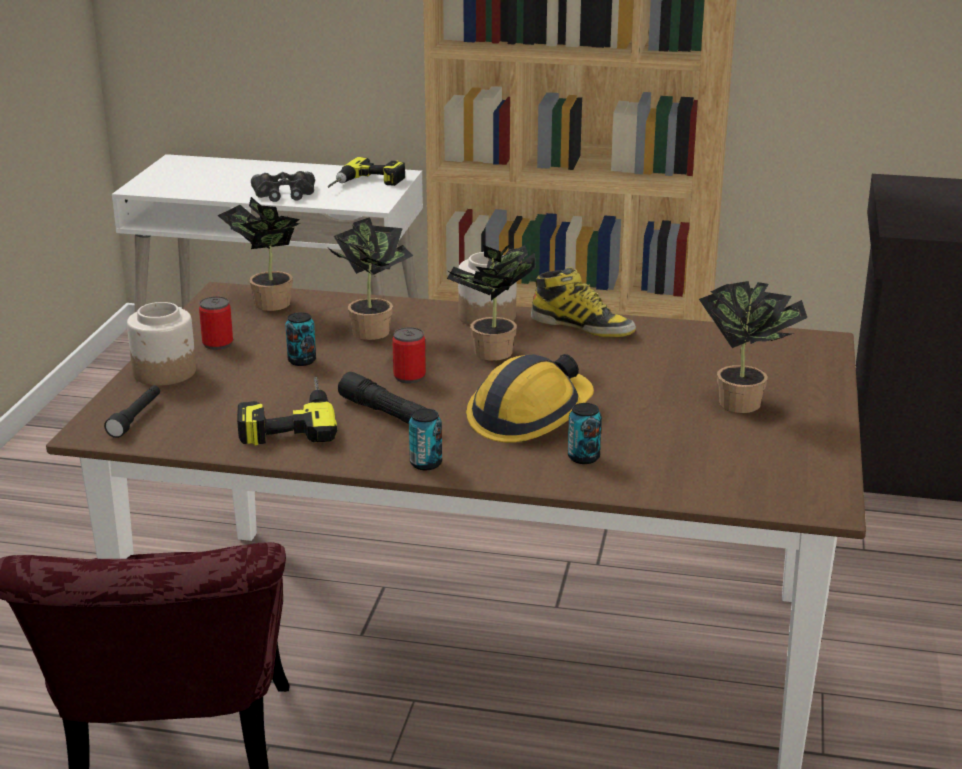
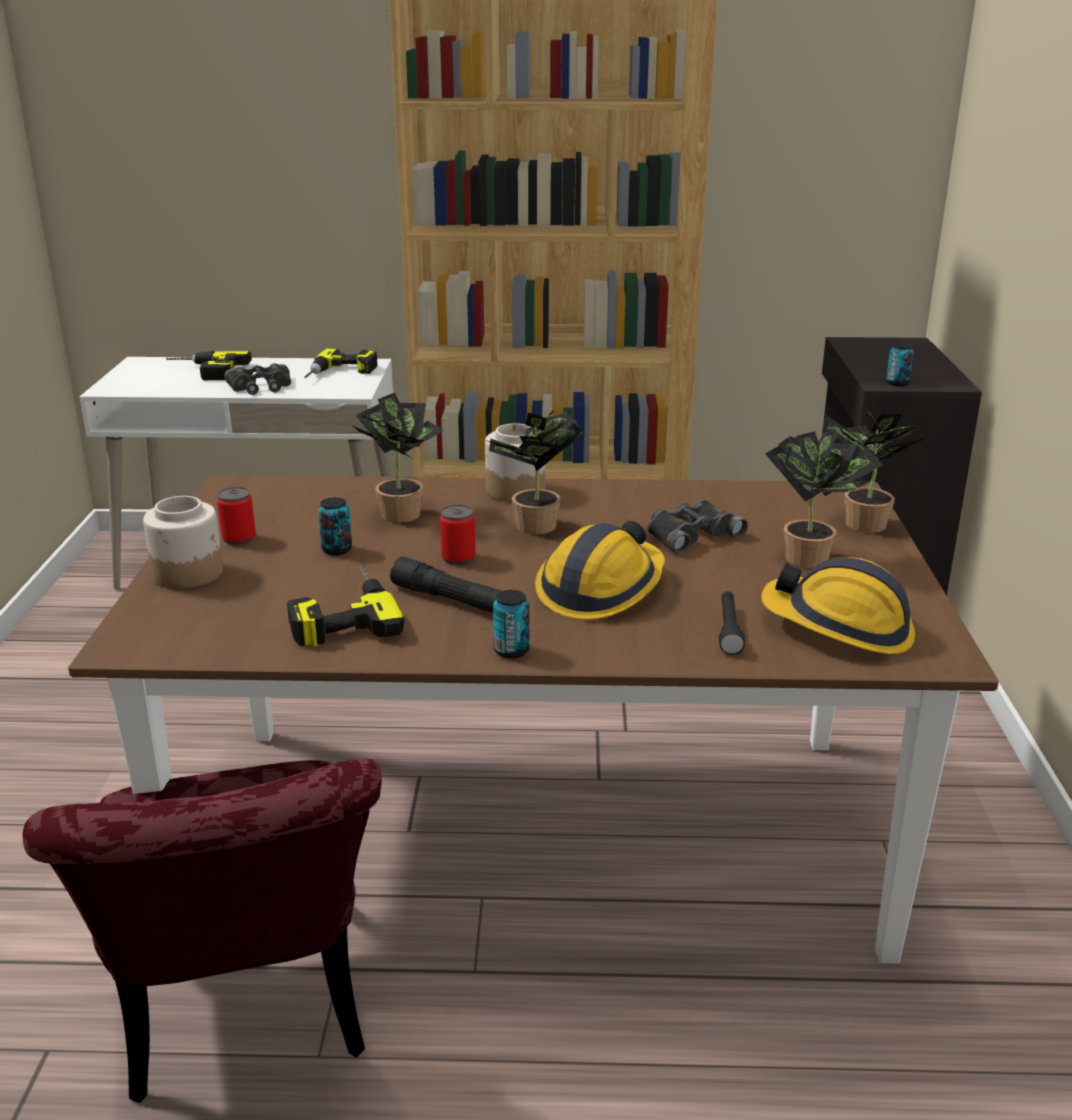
camera: 10 degrees left, 0 degrees up
(136, 418) = (168, 627): black flashlight -> black flashlight (728, 630)
(235, 175) = (204, 372): none -> power drill
(267, 303) = (280, 493): potted plant -> potted plant (859, 524)
(583, 326) = (615, 493): boot -> none
(583, 457) = (676, 629): can -> can (897, 383)
(638, 371) = (690, 534): none -> black binoculars
(737, 469) = (839, 627): none -> hard hat

